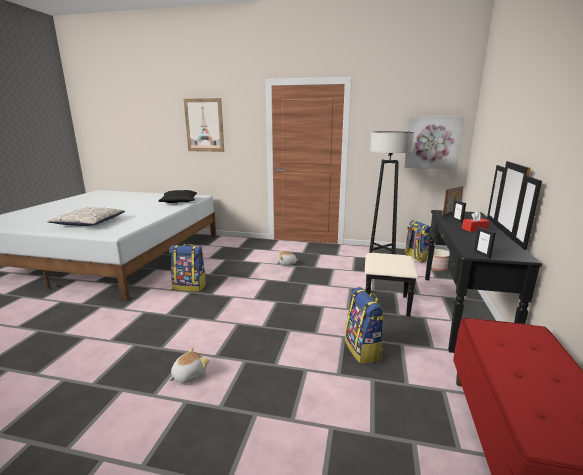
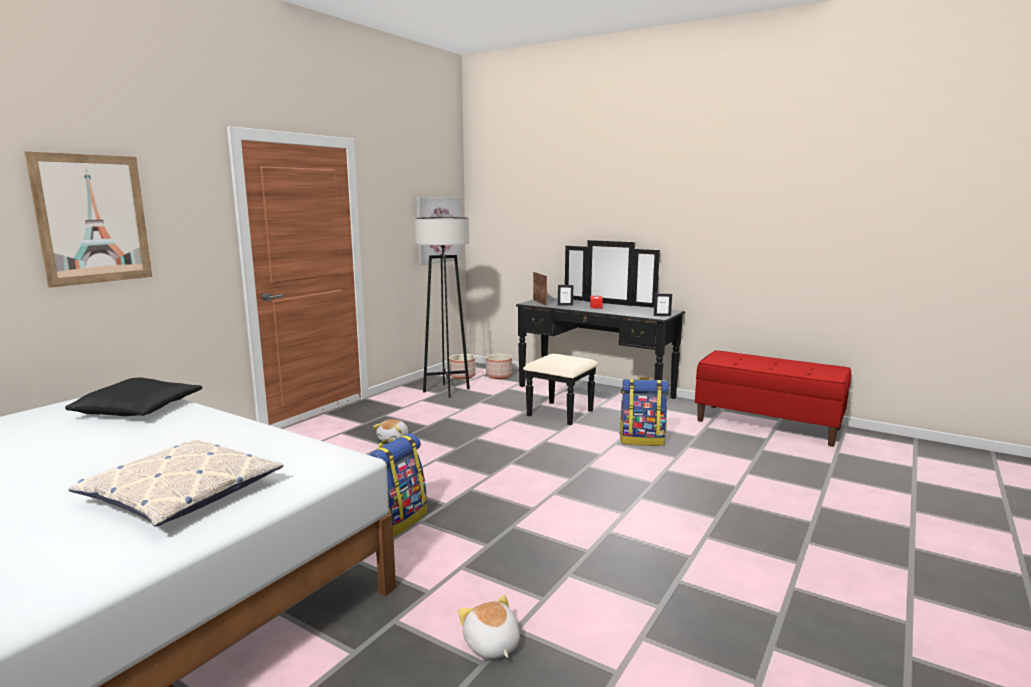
camera: 70 degrees left, 5 degrees down
(188, 375) = (659, 533): plush toy -> plush toy (491, 645)
(416, 257) = (462, 376): backpack -> planter

